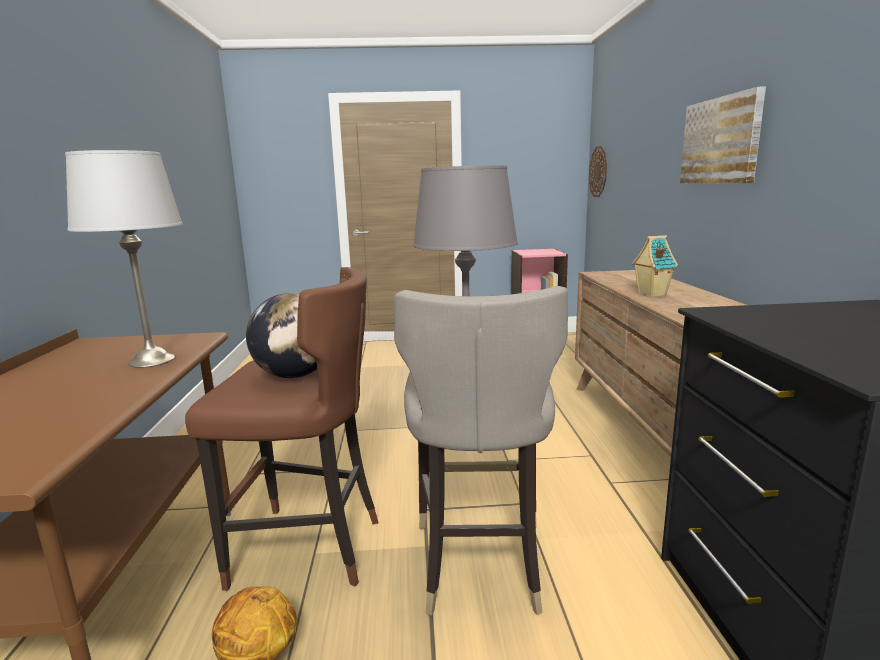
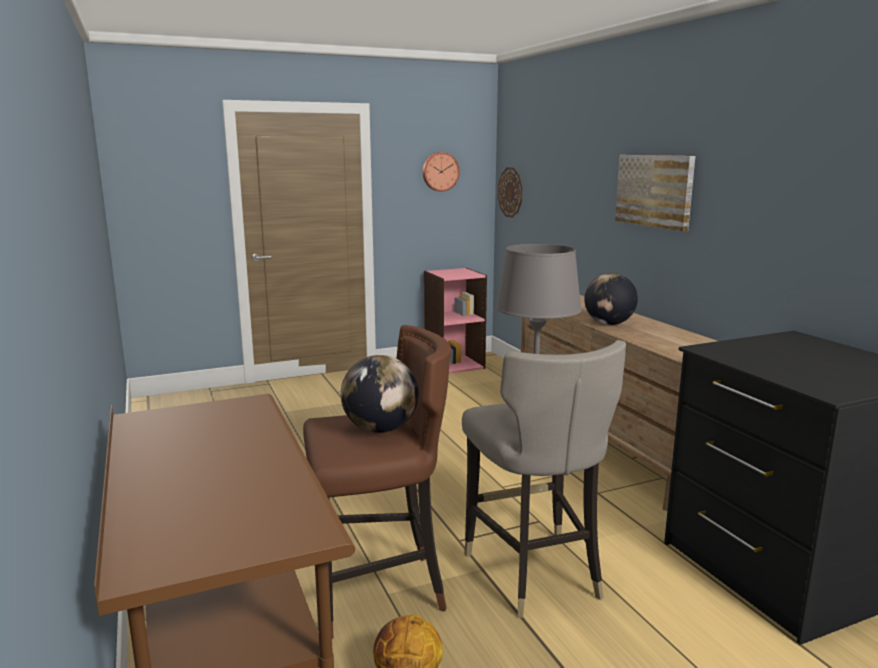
camera: 20 degrees left, 0 degrees up
(151, 360) = (249, 430): grey table lamp -> none
(530, 154) = (440, 171): none -> wall clock
(651, 294) = (609, 324): toy house -> globe

